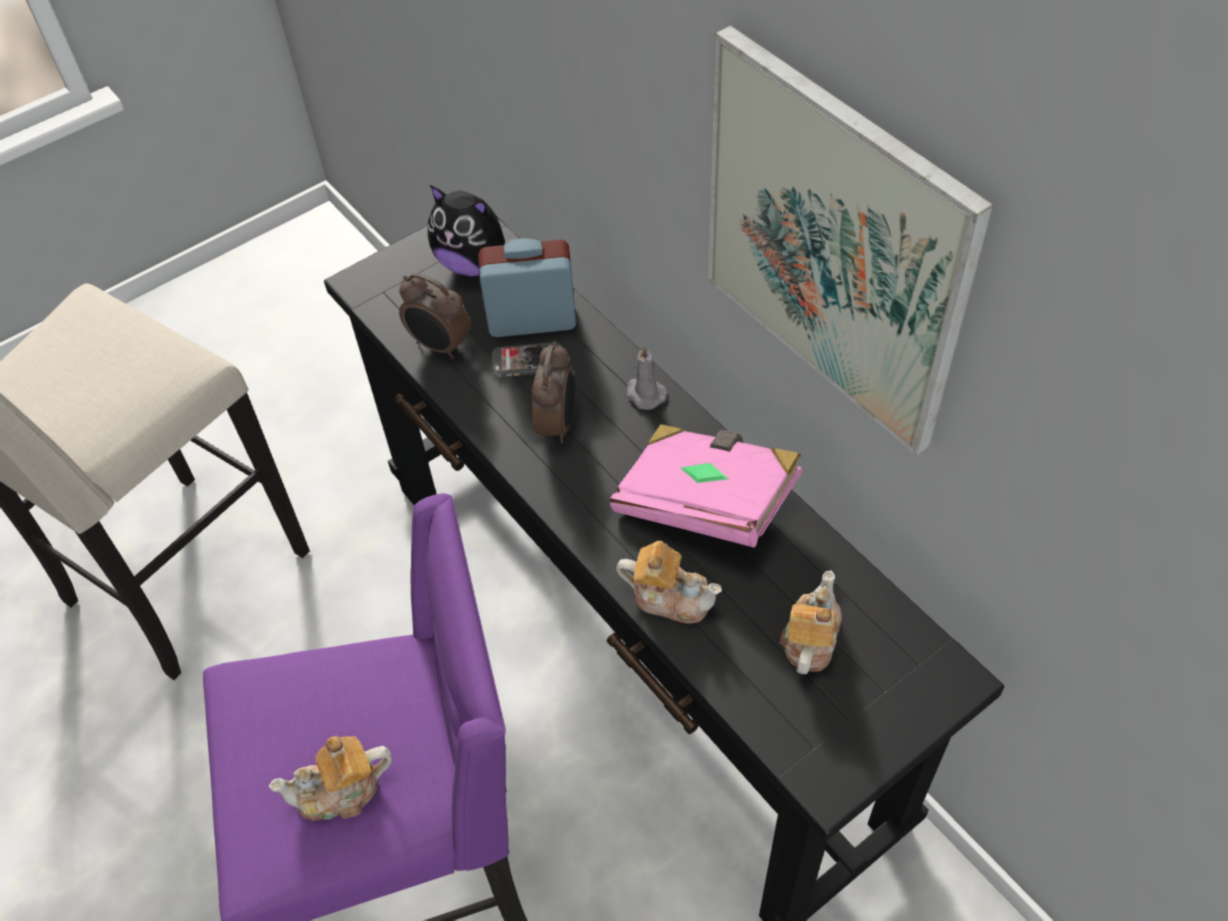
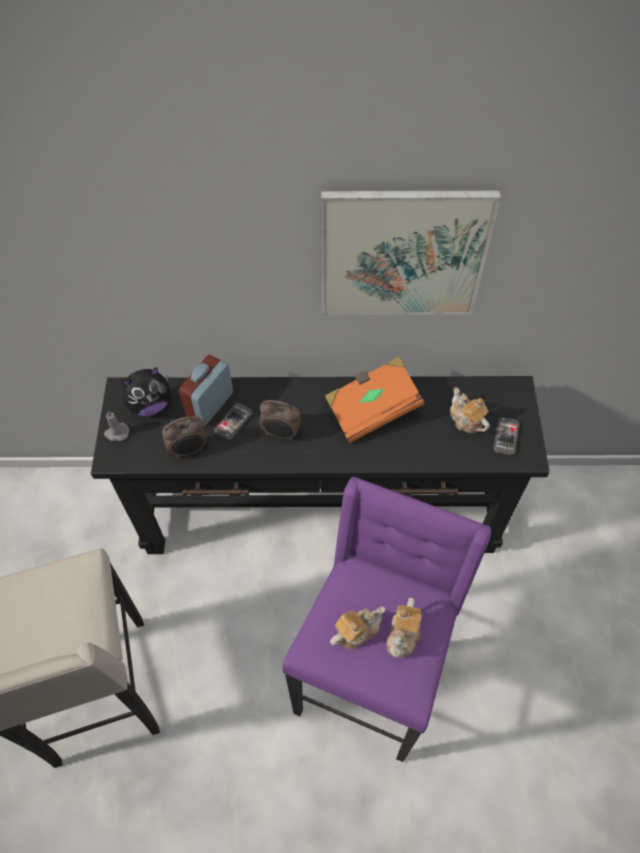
camera: 55 degrees left, 5 degrees up
(557, 424) = (281, 433): alarm clock -> alarm clock turned 150 degrees clockwise
(644, 394) = (295, 391): grey candle -> grey candle (116, 433)
(670, 597) = (407, 452): teapot -> teapot (356, 631)
(705, 502) = (372, 409): pink book -> orange book
(833, 720) = (506, 437): none -> phone

